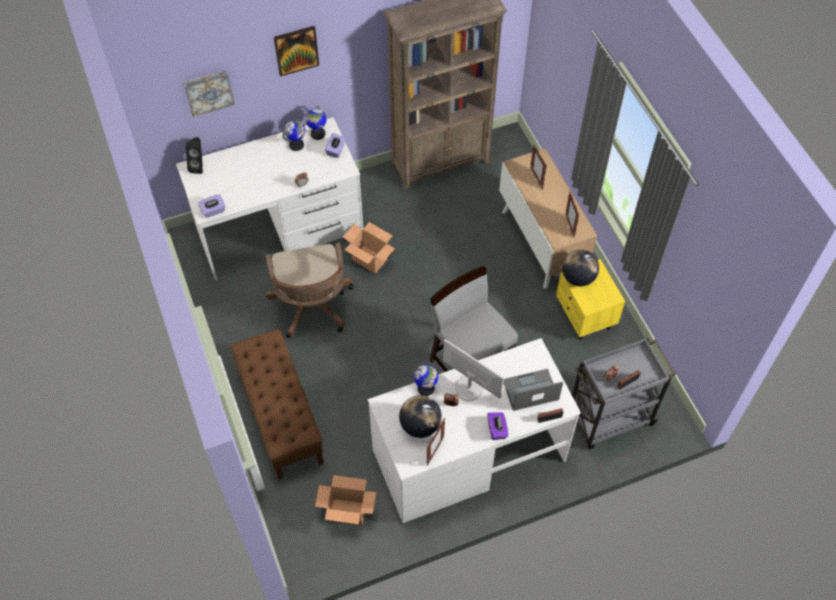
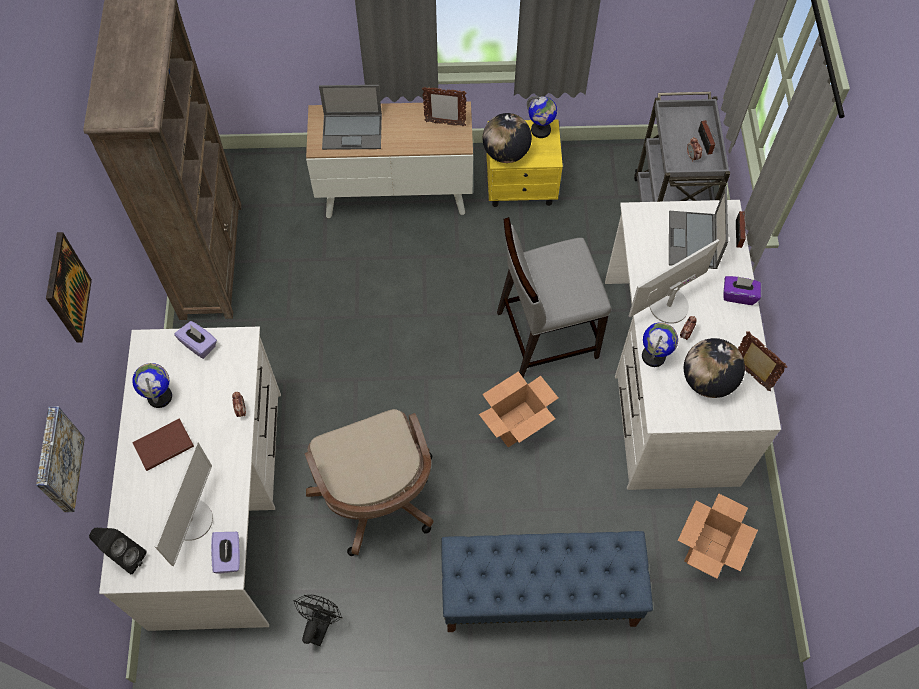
camera: 70 degrees left, 5 degrees up
(224, 305) = (319, 624): none -> black fan
(229, 186) = (191, 519): none -> monitor
(268, 157) = (162, 445): none -> brown book
(281, 417) = (539, 595): brown bench -> blue bench
(312, 308) = (378, 500): brown office chair -> brown office chair turned 60 degrees clockwise
(317, 134) = (154, 360): globe -> globe (540, 130)
(370, 259) = (330, 399): cardboard box -> cardboard box (516, 423)
(536, 178) = (353, 131): picture frame -> laptop

